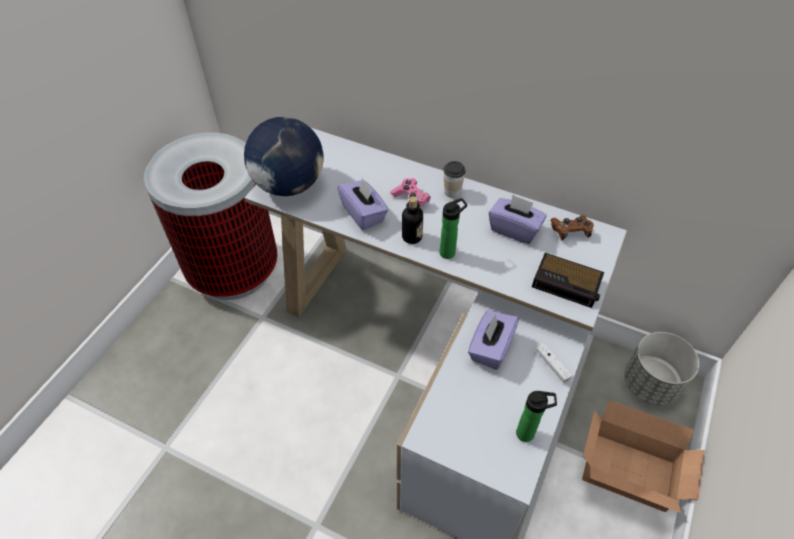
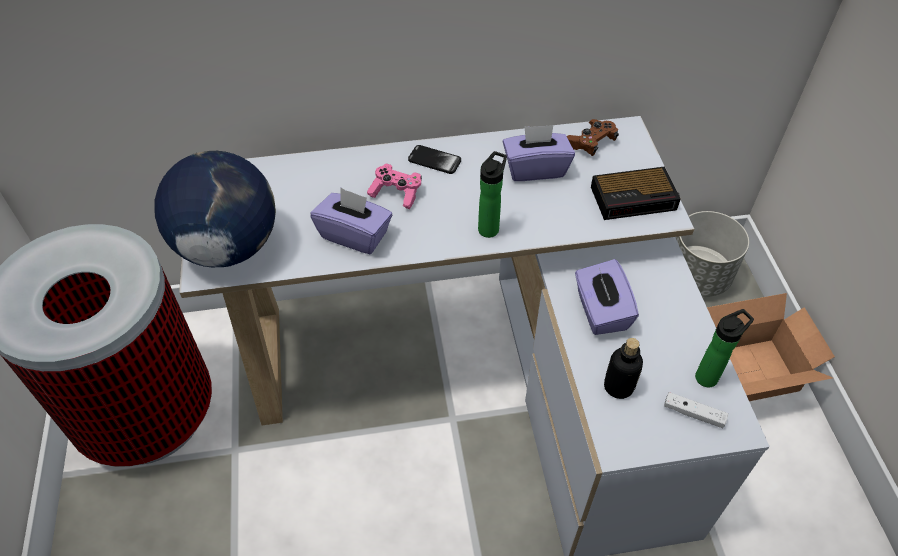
camera: 35 degrees left, 0 degrees up
(412, 237) = (434, 232): bottle -> bottle (618, 386)
(452, 192) = (434, 160): cup -> phone
(552, 365) = (672, 293): white game controller -> white game controller (693, 414)

